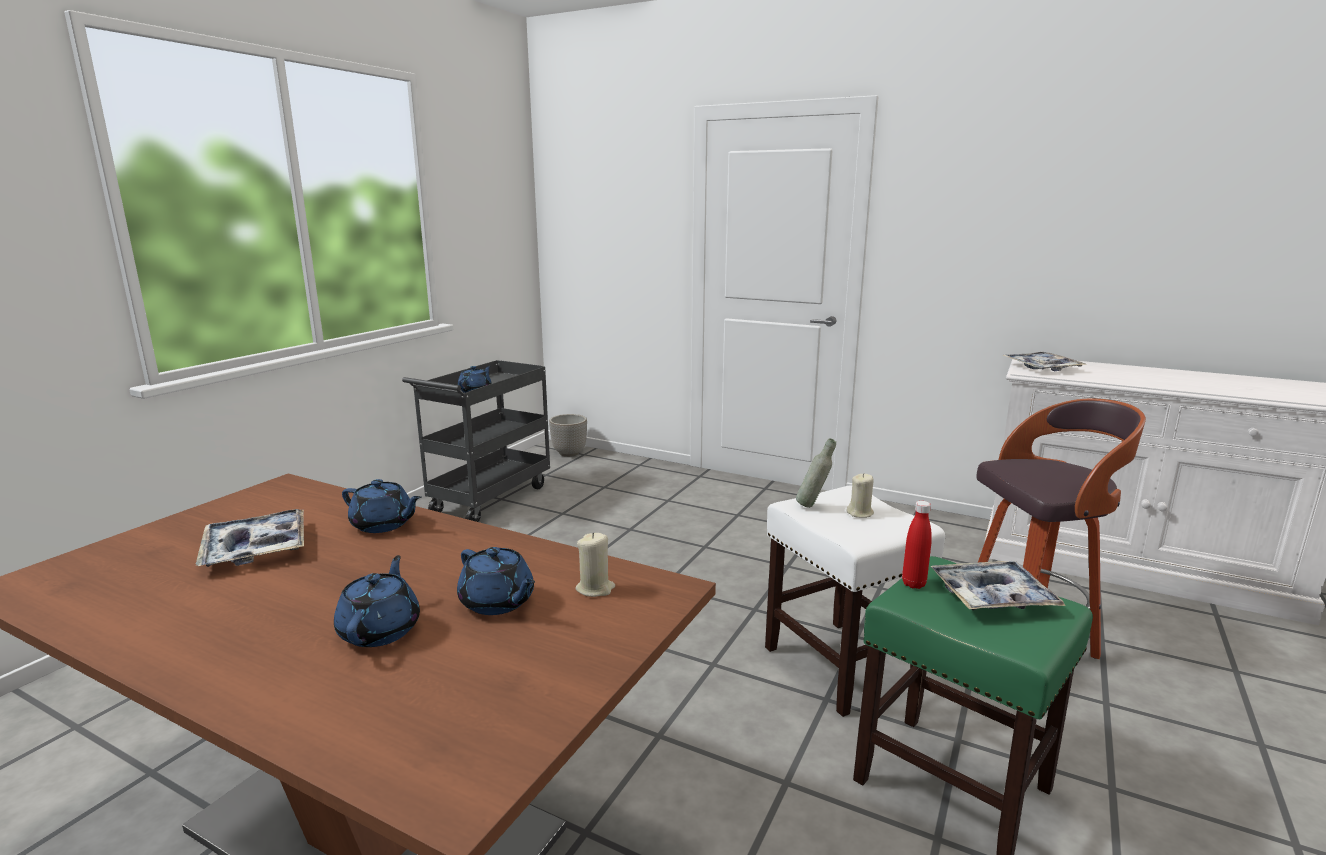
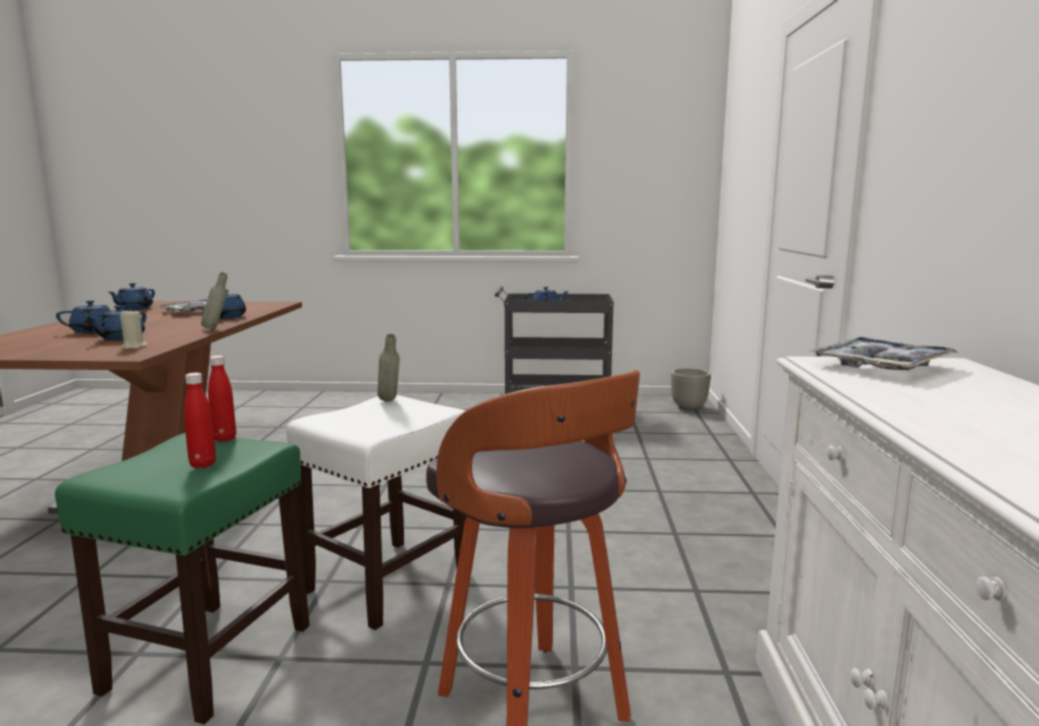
camera: 65 degrees right, 5 degrees down
(90, 605) = (134, 309): none -> blue teapot
(494, 533) = (217, 328): none -> grey bottle
(860, 513) = (388, 417): beige candle -> none
(992, 596) = (203, 464): tray -> red bottle

